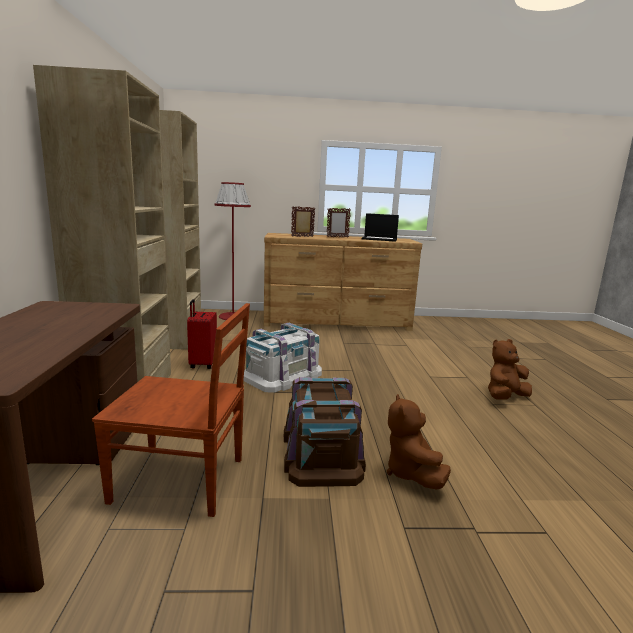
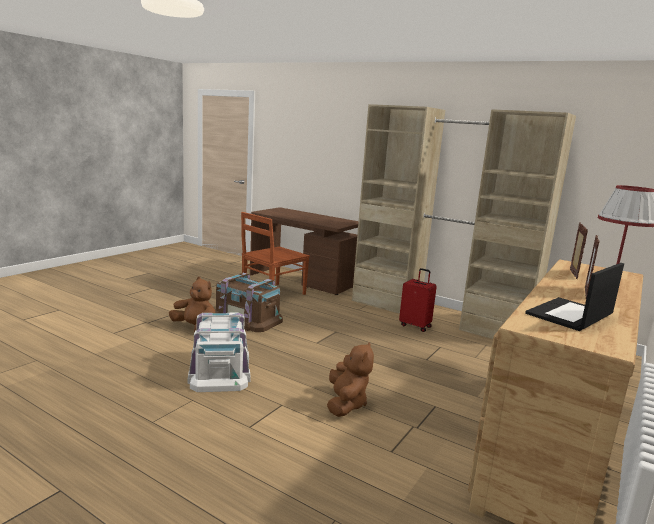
camera: 125 degrees right, 0 degrees up
(282, 375) = (363, 342): white storage box -> white storage box (220, 370)
(505, 397) = (187, 416): brown plush toy -> brown plush toy (346, 404)

